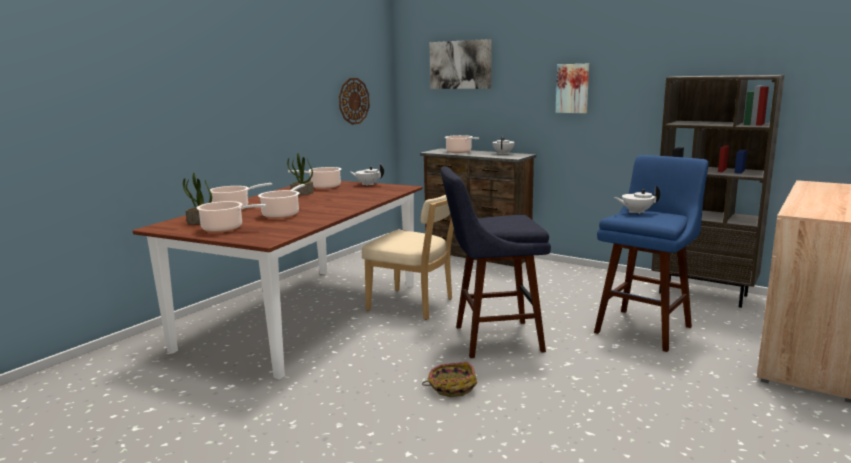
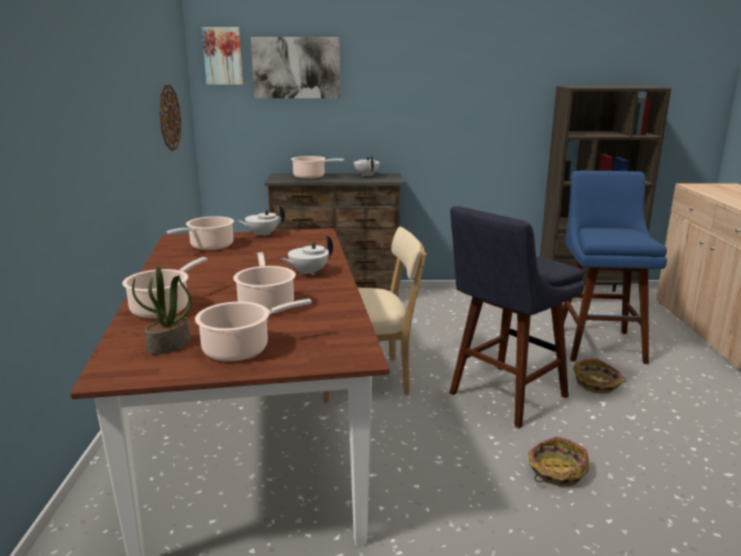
camera: 35 degrees left, 5 degrees up
(302, 194) = (207, 263): potted plant -> none
(572, 88) = (442, 98): picture -> picture (223, 56)
(586, 352) = (597, 384): none -> basket
(636, 212) = (601, 231): white teapot -> white teapot (308, 273)

